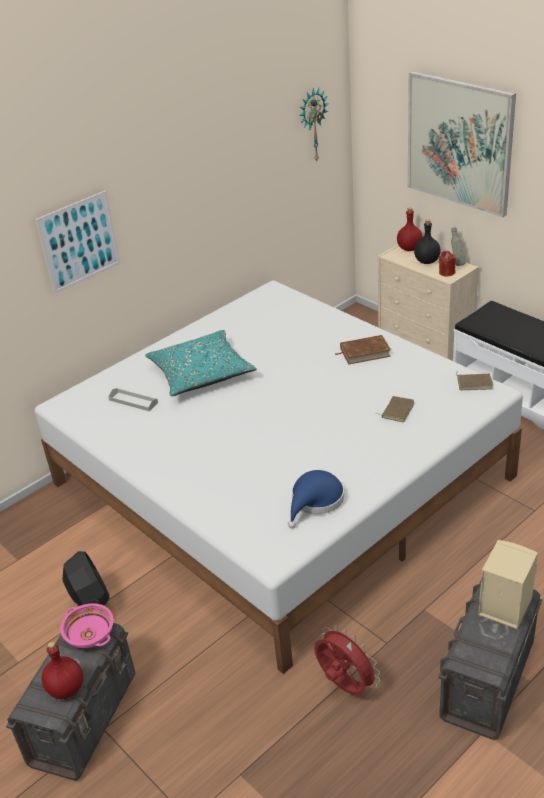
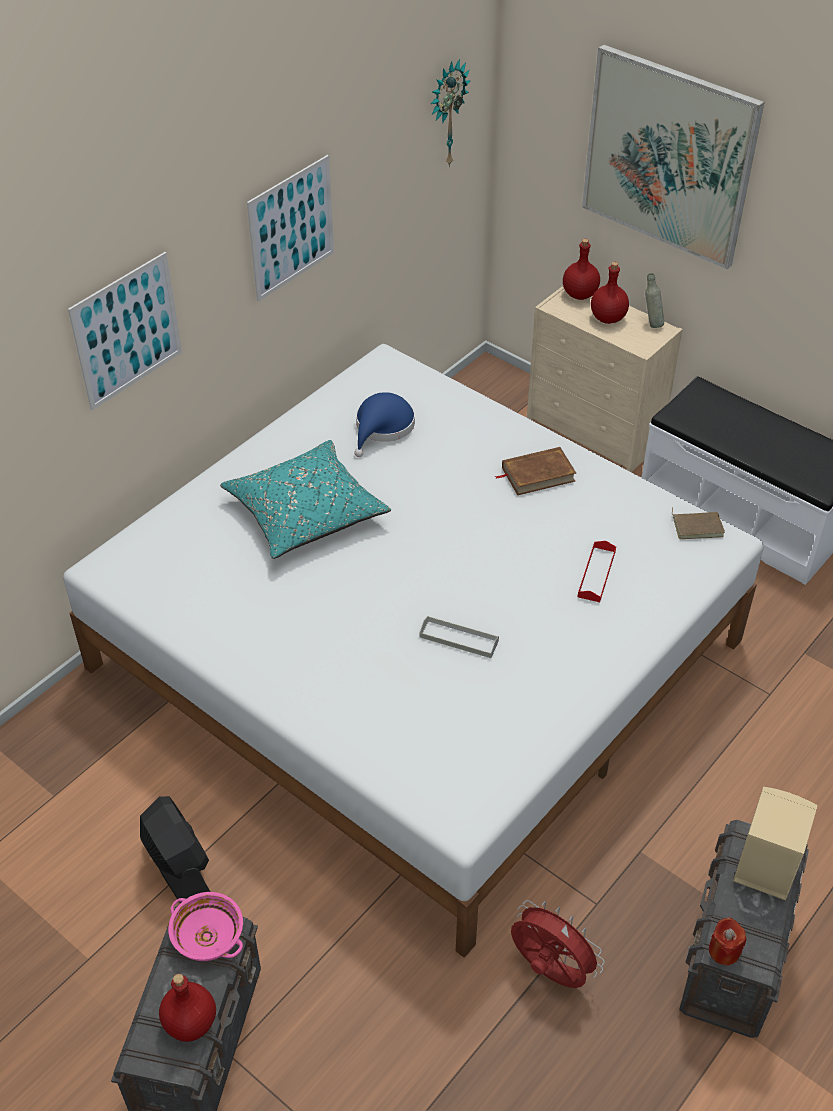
camera: 10 degrees left, 10 degrees up
(133, 401) = (213, 562): grey tray -> grey tray (459, 639)
(199, 188) = (291, 228): none -> picture
(315, 501) = (505, 727): blue hat -> blue hat (383, 427)
(396, 410) = (596, 574): brown book -> red tray
(427, 261) = (607, 318): black bottle -> red bottle
(446, 272) = (639, 339): red candle -> red candle (724, 951)

